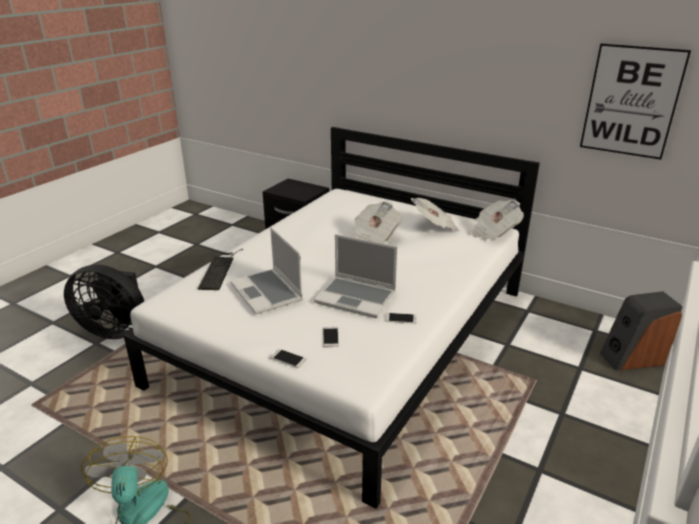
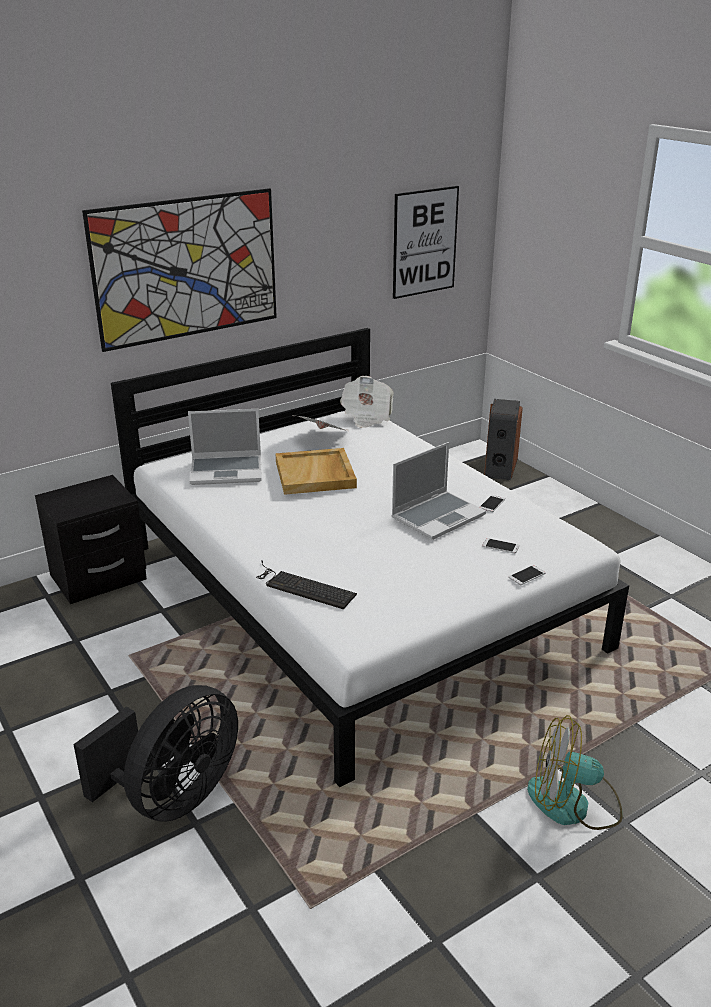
camera: 65 degrees left, 0 degrees up
(267, 292) = (387, 564): laptop -> laptop (227, 471)
(374, 237) = (316, 475): newspaper -> beige tray
(395, 64) = (187, 268): none -> picture

